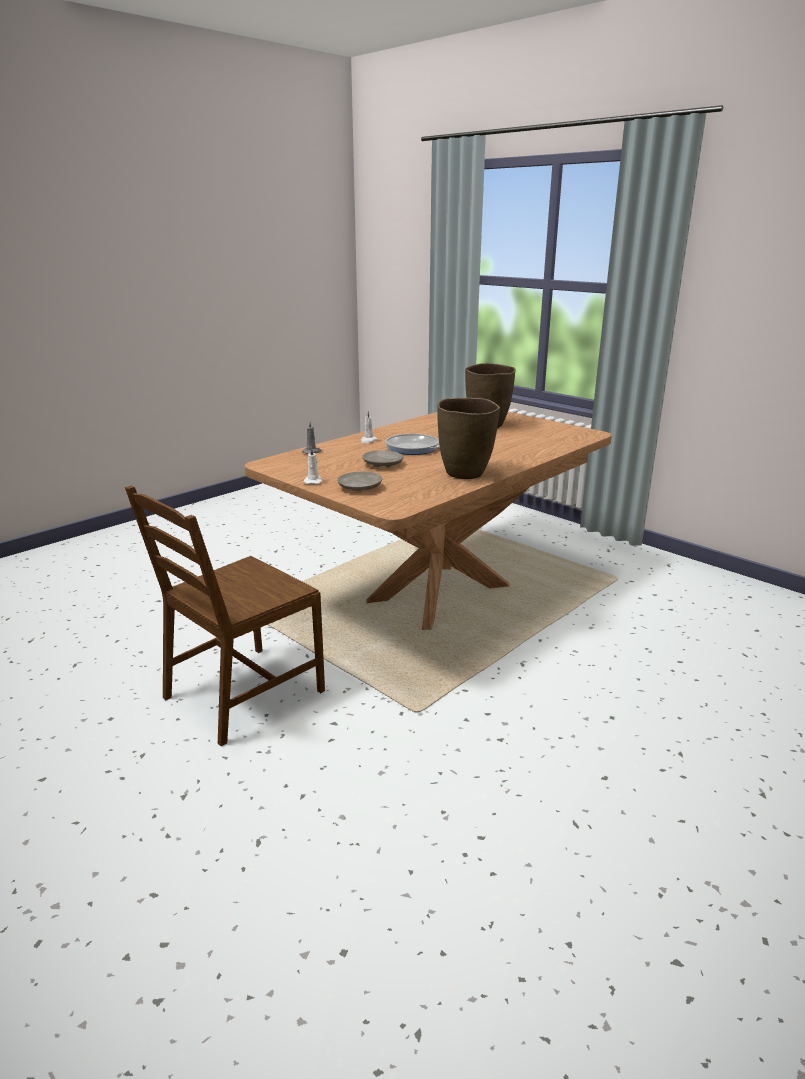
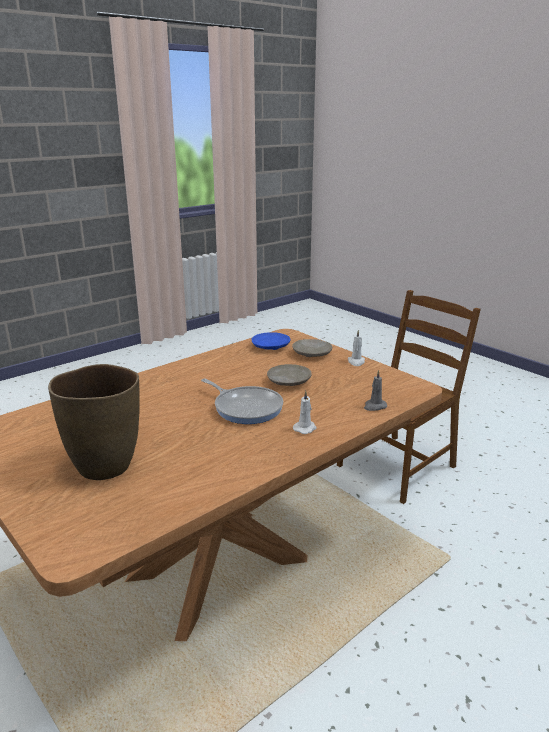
camera: 175 degrees left, 0 degrees up
(408, 494) = (270, 347): none -> blue plate
(466, 474) = (208, 366): brown vase -> none

